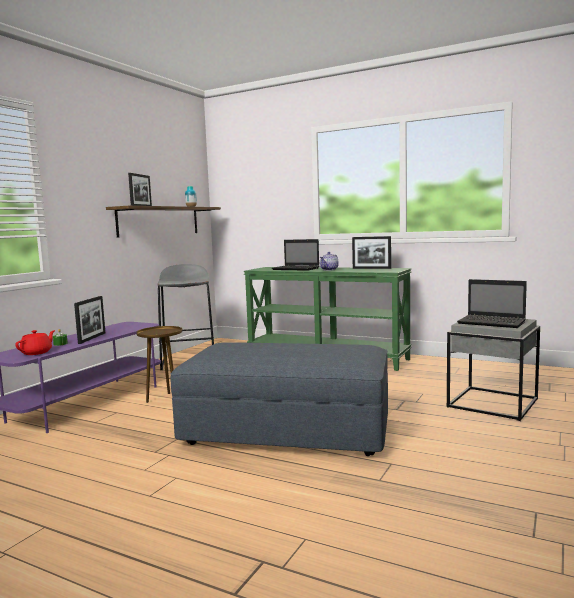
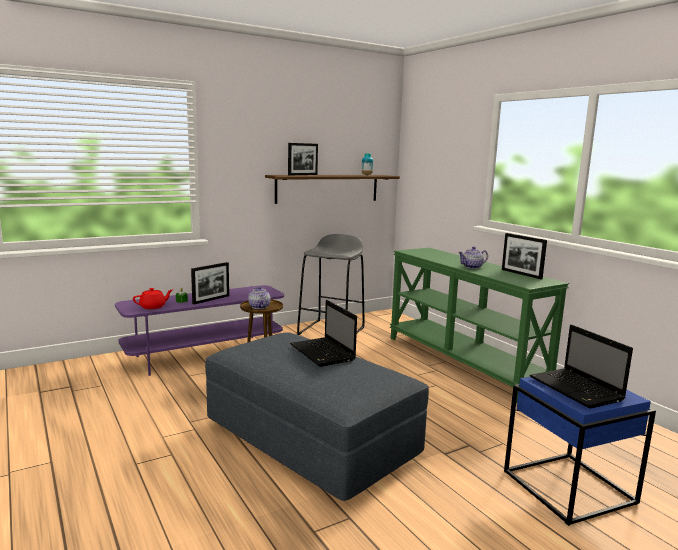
camera: 30 degrees right, 5 degrees up
(158, 332) = (259, 307): none -> teapot
(297, 269) = (445, 258): laptop -> laptop (323, 353)
(493, 403) = (570, 488): grey side table -> blue side table

